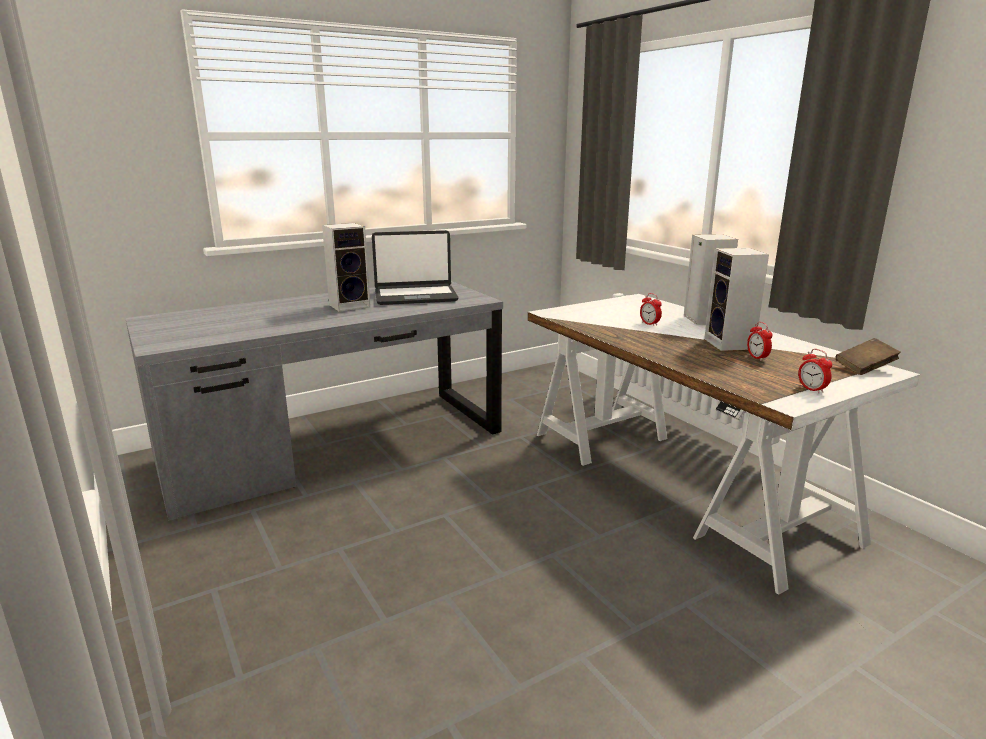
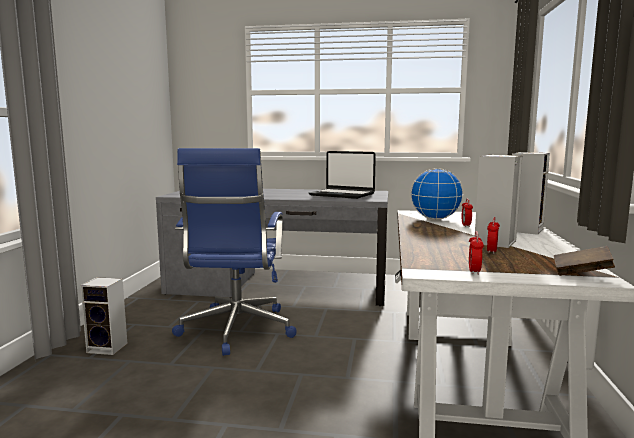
camera: 40 degrees right, 10 degrees down
(351, 305) = (295, 194): speaker -> speaker (109, 348)
(388, 533) = (236, 330): none -> blue office chair
(601, 319) = (435, 219): none -> globe

